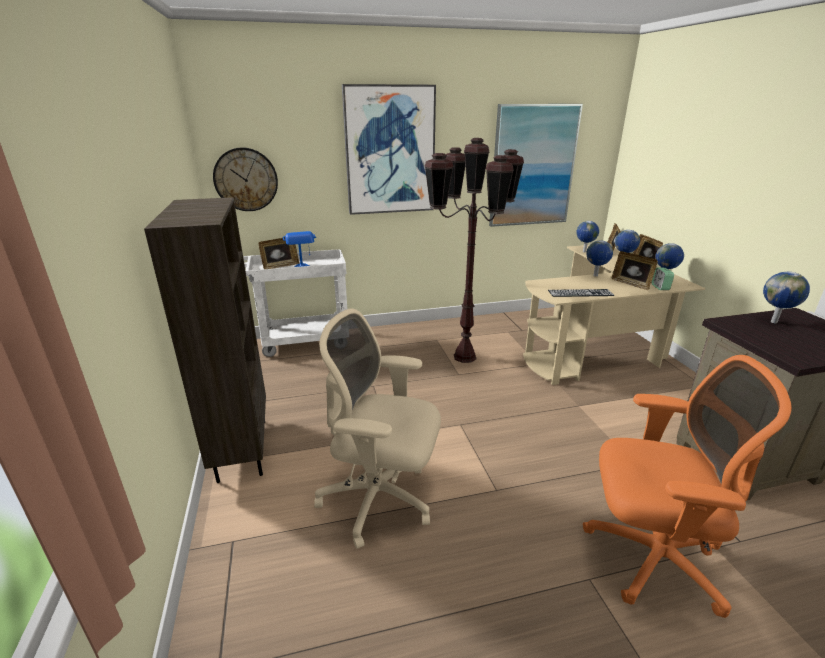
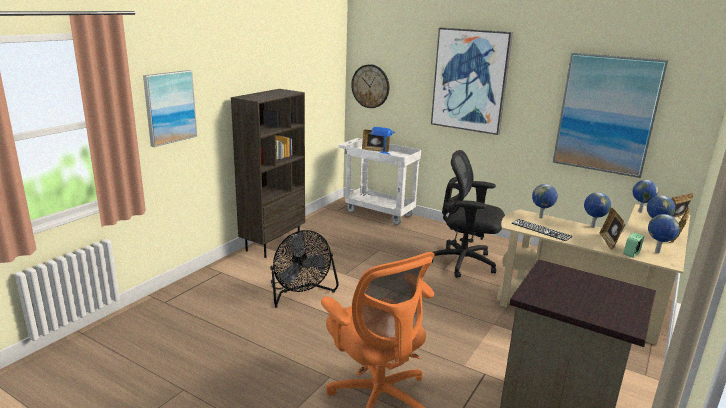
camera: 45 degrees right, 5 degrees down
(79, 279) = (170, 107): none -> picture
(384, 497) = (298, 294): beige office chair -> black fan
(464, 357) = (467, 262): brown floor lamp -> black office chair
(774, 322) = (593, 283): globe -> globe (541, 217)

